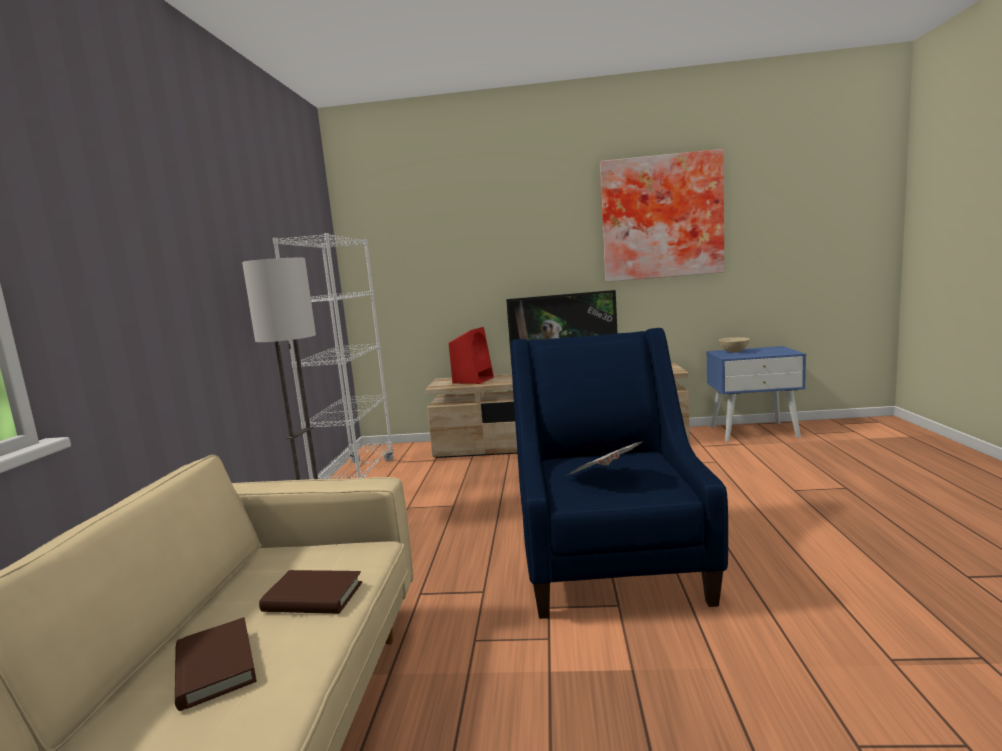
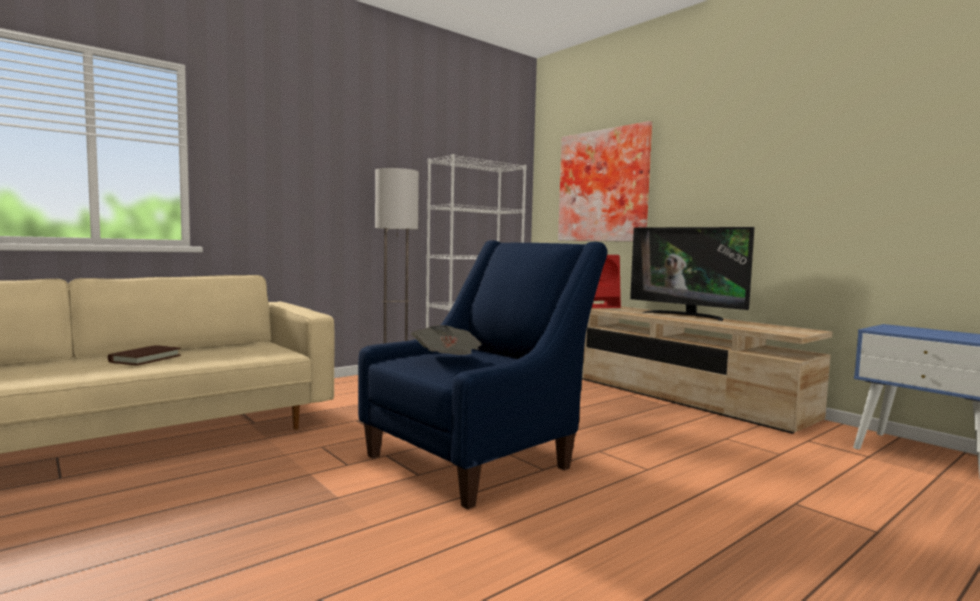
camera: 45 degrees right, 5 degrees down
(313, 597) = (221, 356): brown book -> none
(661, 217) = (838, 139): picture -> picture (605, 186)
(734, 352) = (912, 329): beige bowl -> none

